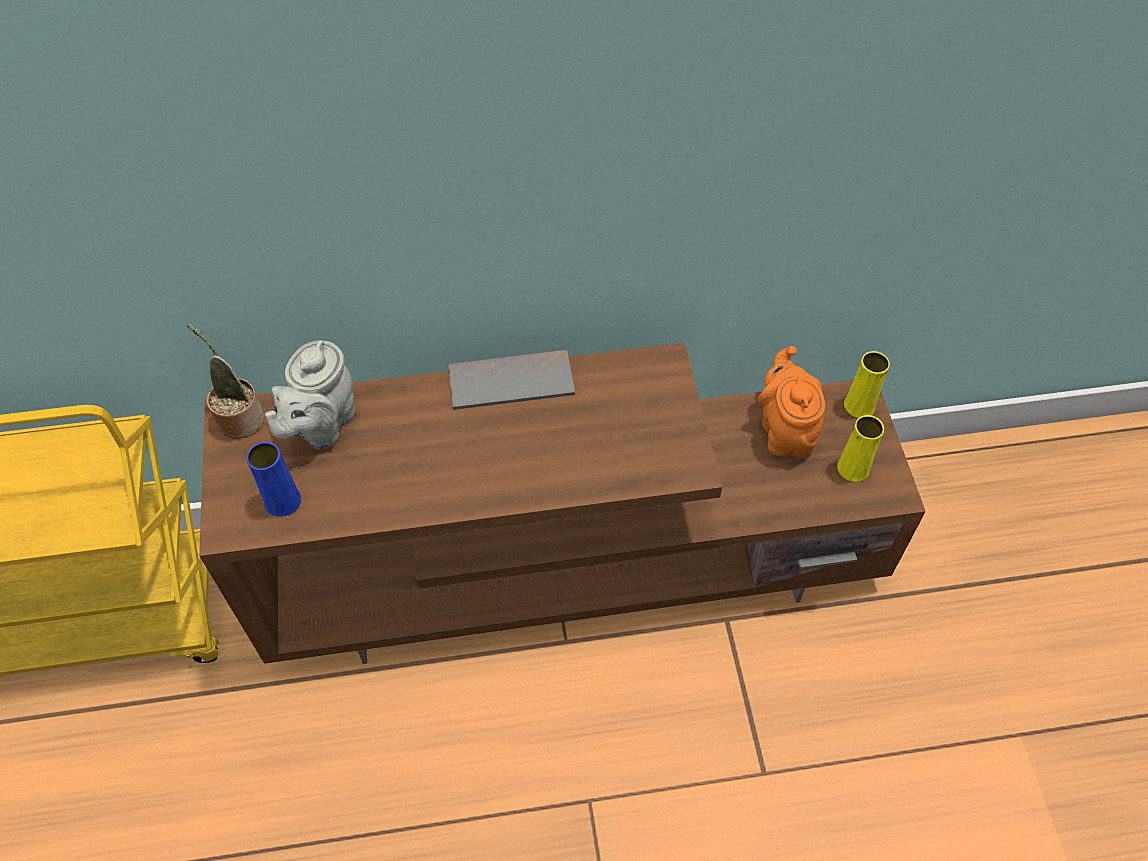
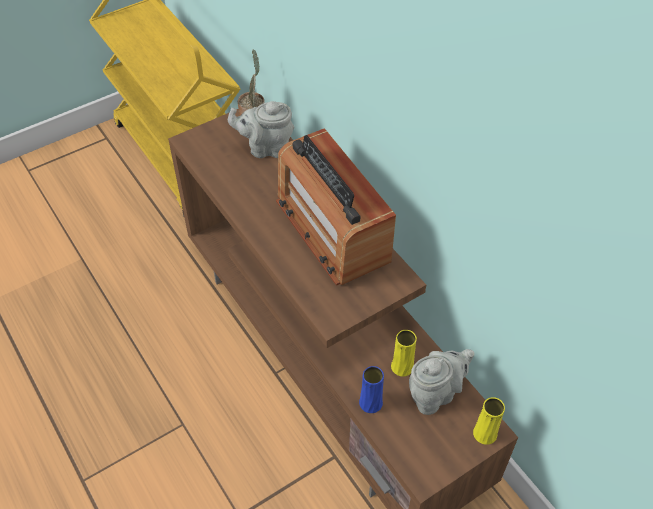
camera: 65 degrees right, 5 degrees down
(282, 501) = (213, 153): blue vase -> blue vase (370, 403)
(538, 404) = (332, 229): none -> radio
(785, 430) = (435, 394): orange teapot -> grey teapot
(853, 468) = (429, 445): yellow vase -> yellow vase (402, 366)

